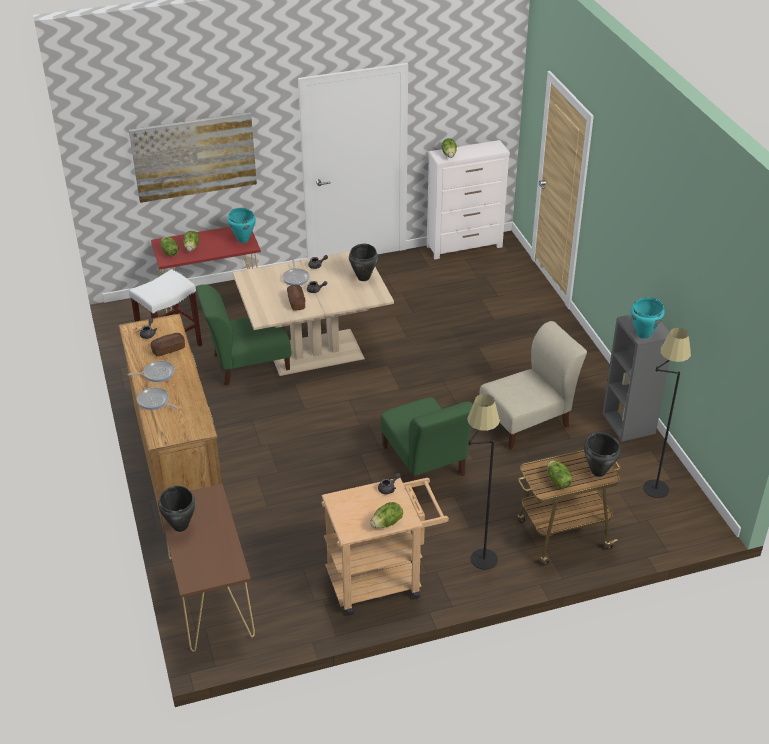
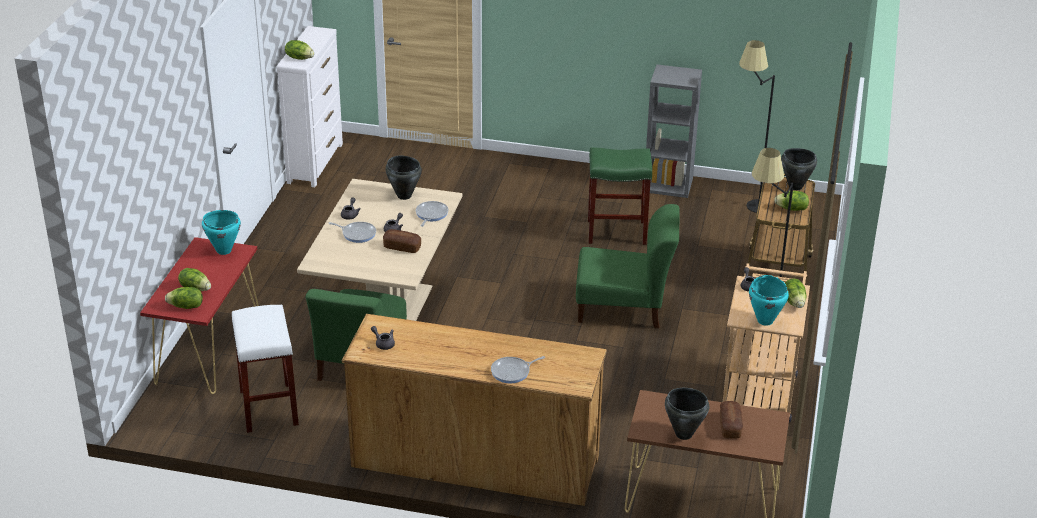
camera: 60 degrees left, 5 degrees down
(157, 373) = (464, 357): frying pan -> frying pan (431, 214)
(168, 349) = (427, 338): bread -> bread (730, 426)
(194, 156) = (153, 175): picture -> none
(528, 421) = (617, 232): beige chair -> green stool
(644, 334) = (687, 80): turquoise cooking pot -> turquoise cooking pot (765, 320)

